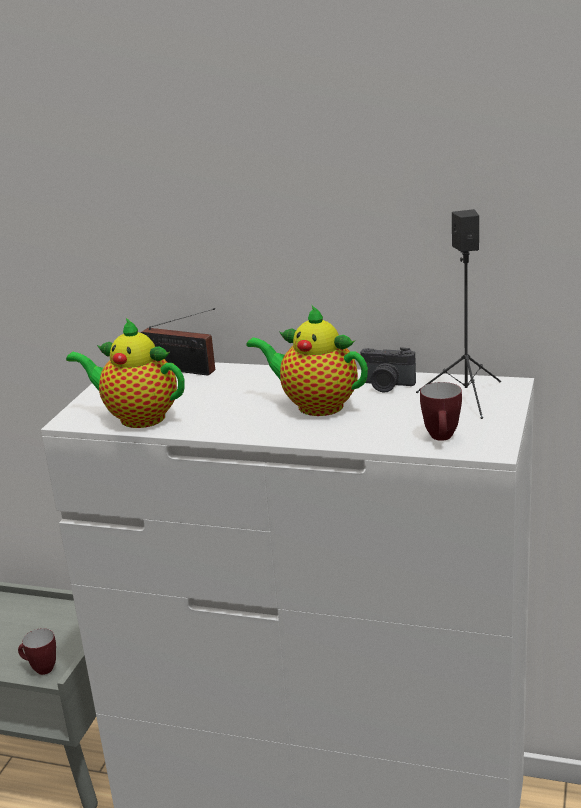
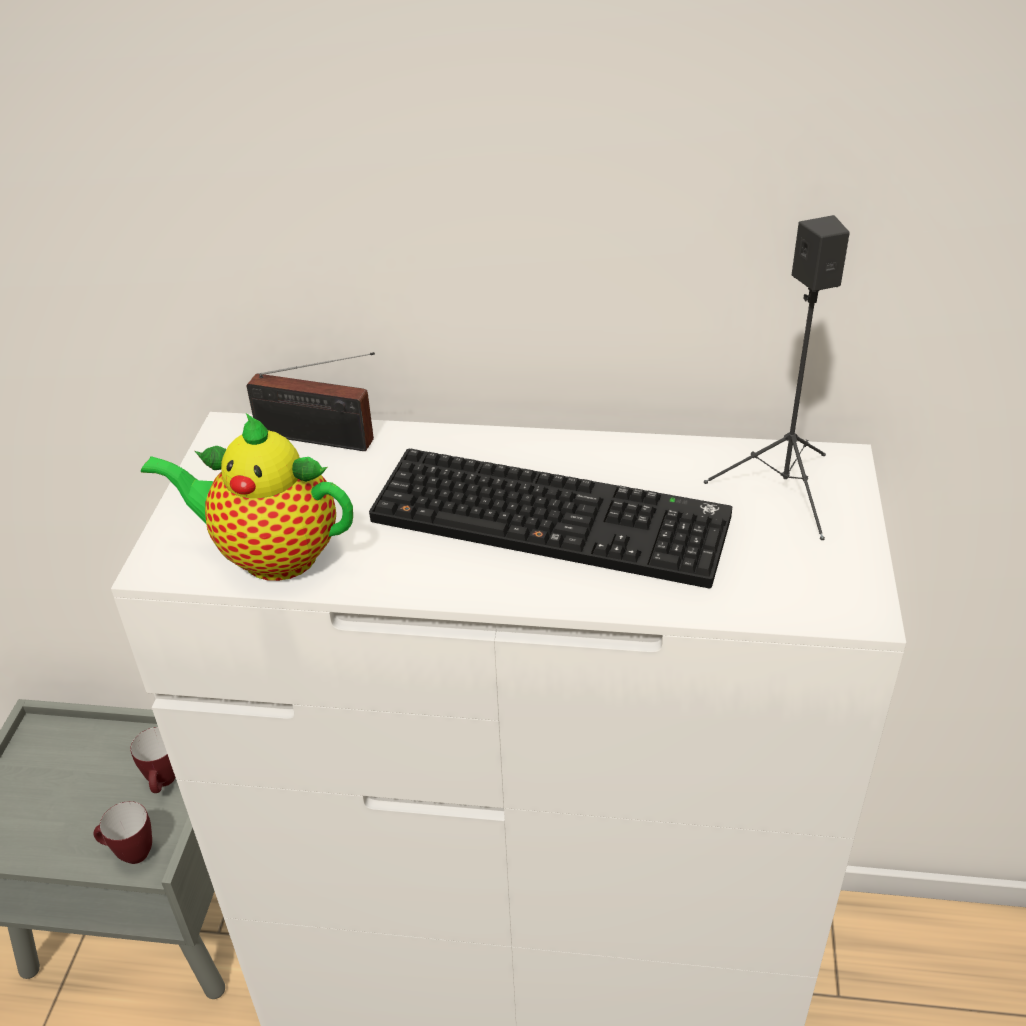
camera: 10 degrees left, 15 degrees up
(315, 405) = (554, 517): teapot -> keyboard
(386, 385) = (654, 468): camera -> none
(442, 439) = (776, 589): mug -> mug (164, 783)

